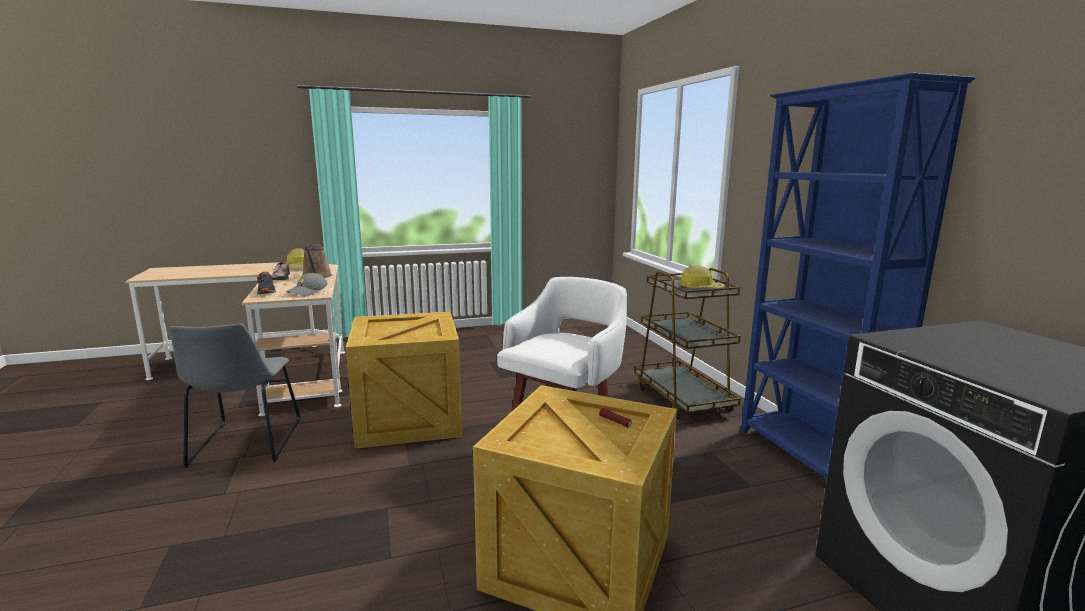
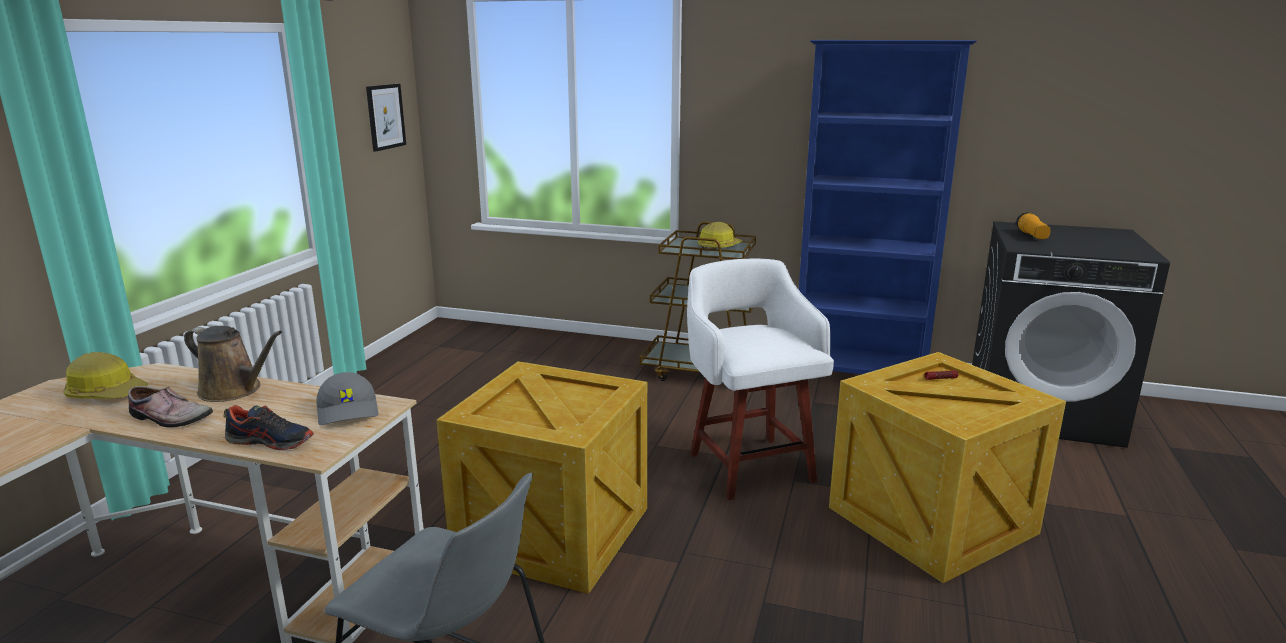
camera: 55 degrees left, 5 degrees up
(579, 173) = (385, 116): none -> picture
(960, 338) = (1032, 236): none -> flashlight

